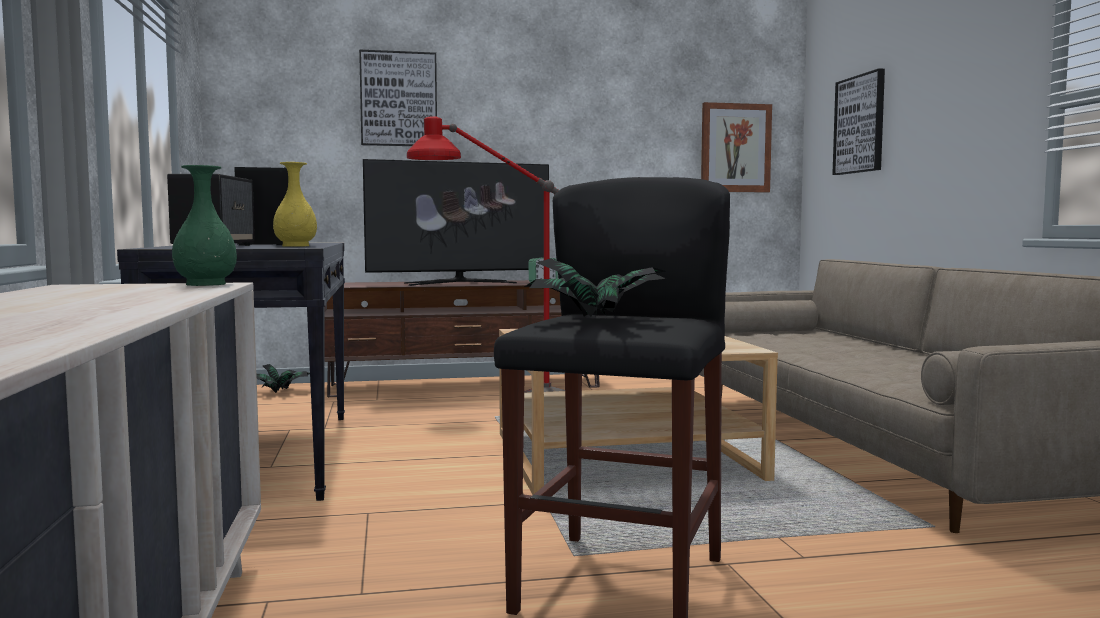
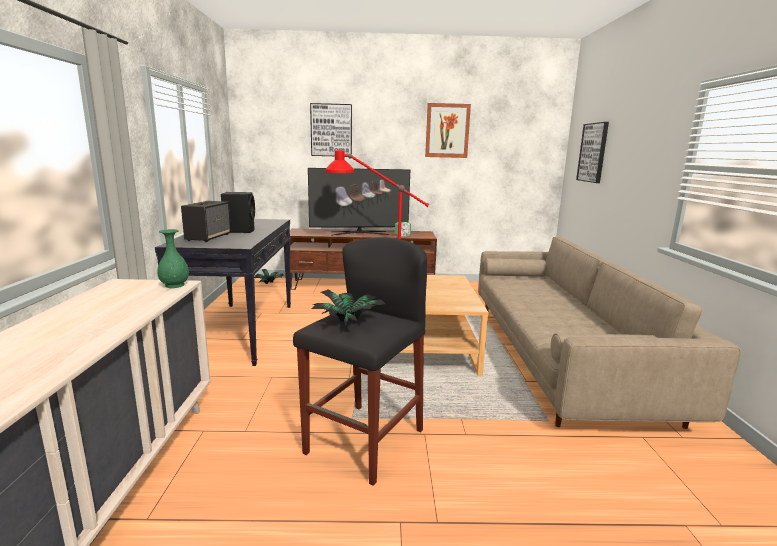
camera: 10 degrees right, 10 degrees up
(296, 246) = (246, 239): yellow vase -> none
(735, 148) = (523, 158): picture -> picture (447, 131)

